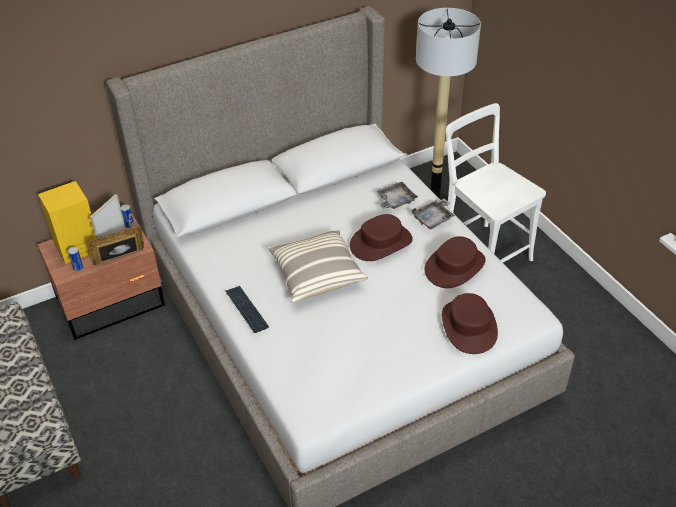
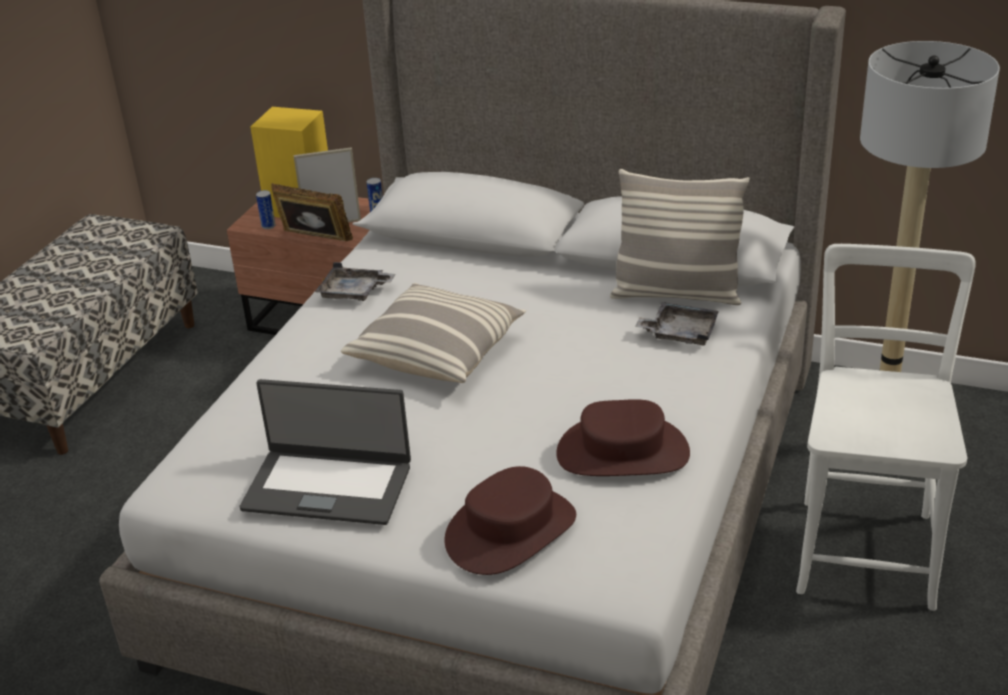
camera: 50 degrees right, 10 degrees down
(246, 309) = (306, 340): keyboard -> none
(366, 183) = (676, 294): none -> pillow
(378, 363) = (328, 486): none -> laptop
(381, 242) = (574, 366): brown hat -> none
(433, 219) = (696, 382): grey tray -> grey tray (354, 292)

